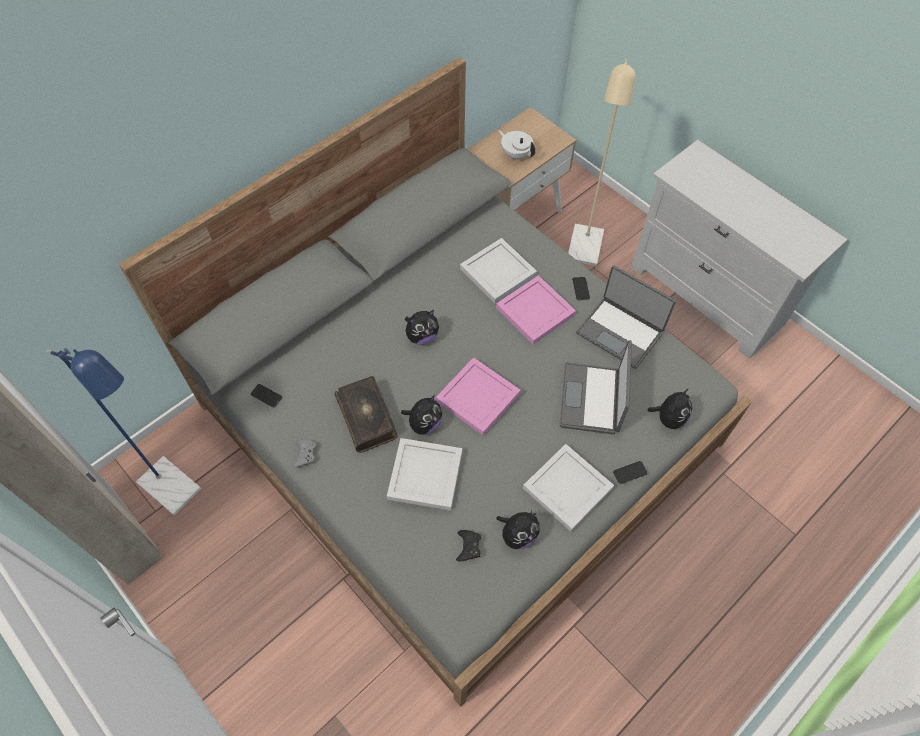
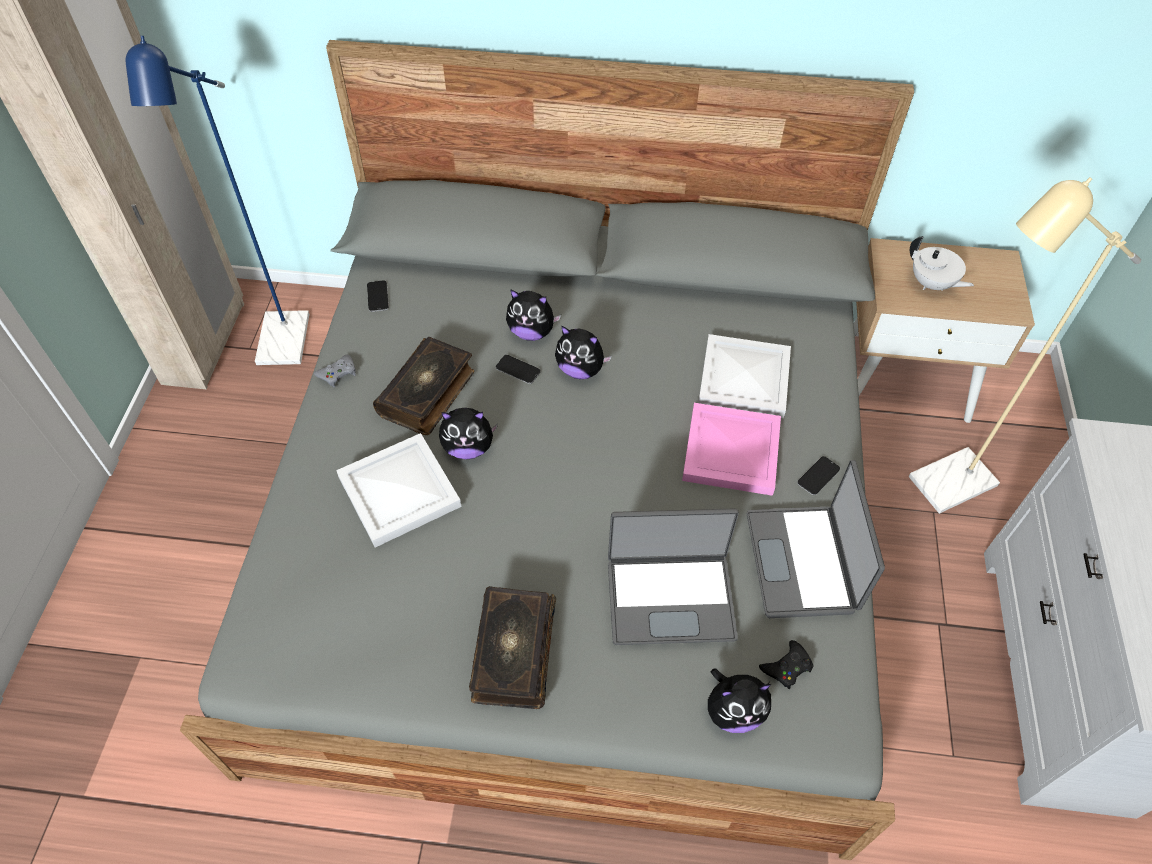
camera: 50 degrees right, 5 degrees down
(468, 547) = (341, 597): black game controller -> black game controller (787, 667)
(478, 399) = (549, 475): pink tray -> none
(516, 154) = (931, 284): white teapot -> white teapot turned 135 degrees clockwise
(518, 535) = (403, 642): plush toy -> plush toy (531, 332)
(566, 488) = (512, 653): white tray -> book
(592, 399) = (670, 597): laptop -> laptop turned 150 degrees counterclockwise
(629, 473) = (602, 715): phone -> phone (518, 370)

